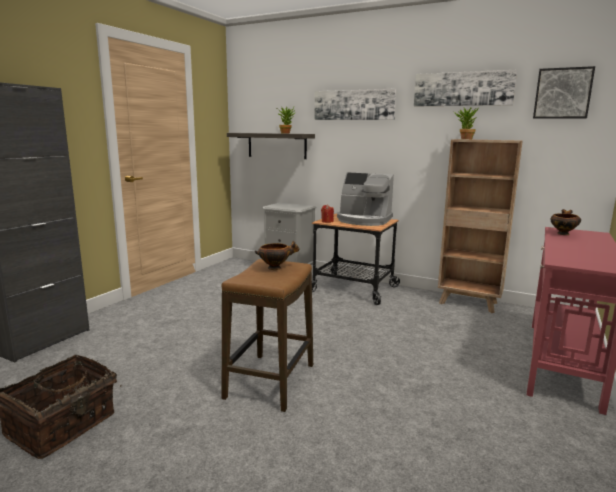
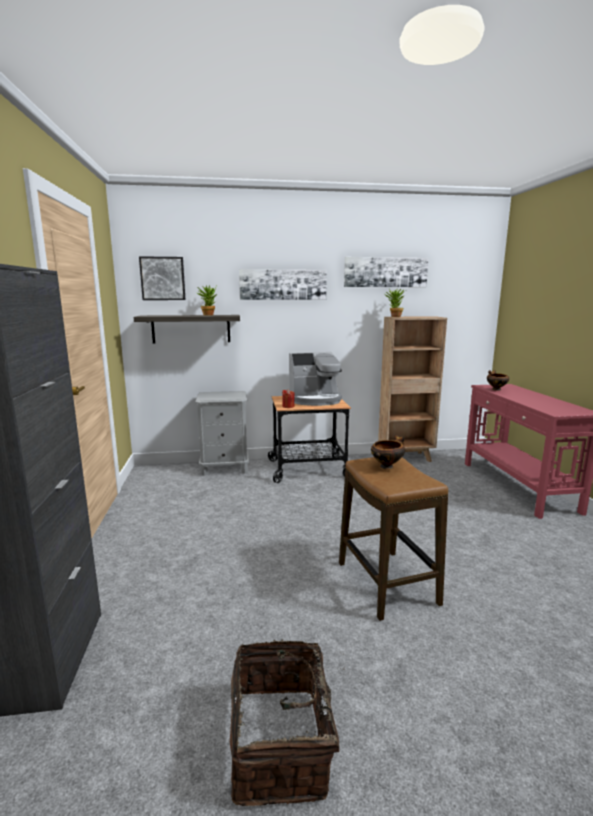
camera: 35 degrees left, 0 degrees up
(562, 93) = (459, 278): picture -> picture (163, 278)

